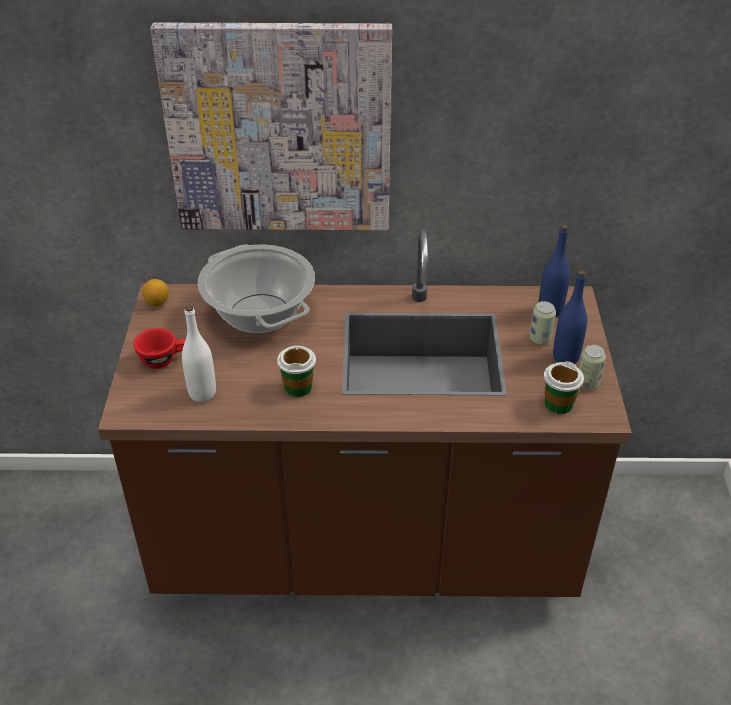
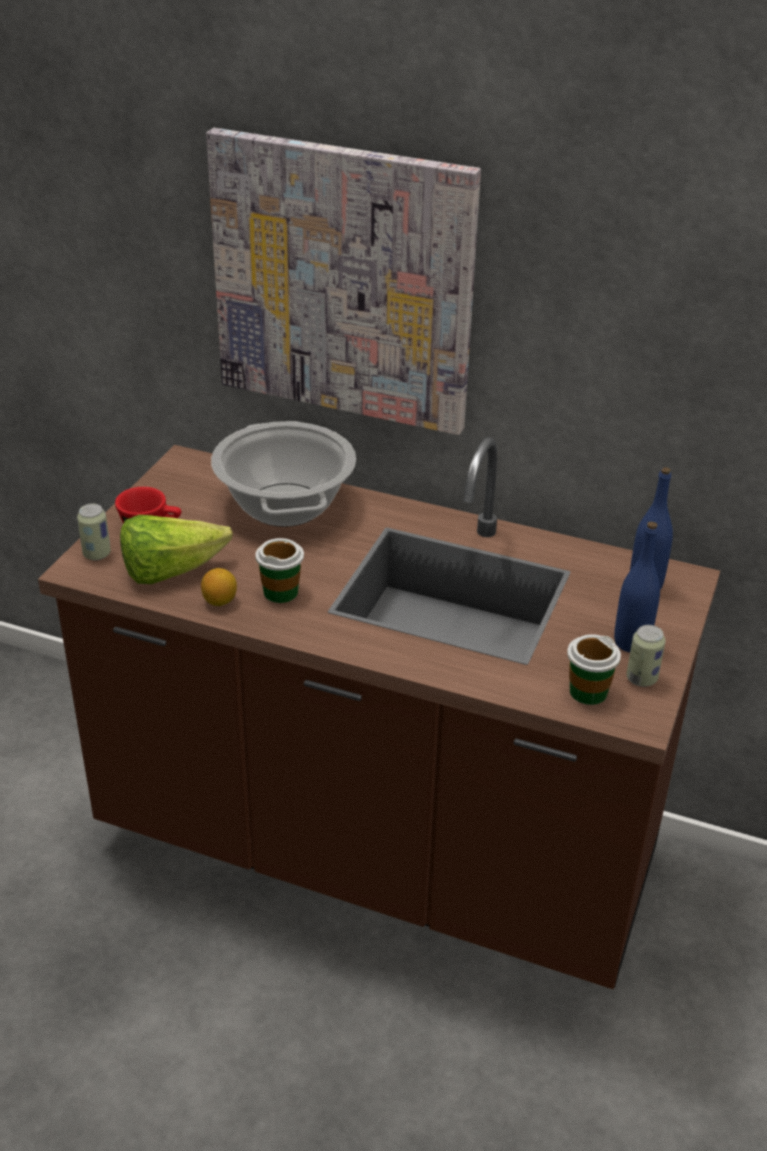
camera: 20 degrees right, 5 degrees down
(157, 302) = (179, 467): lemon -> lemon (219, 601)
(202, 393) = (170, 571): white bottle -> lettuce
(540, 339) = (611, 613): can -> can (97, 554)

